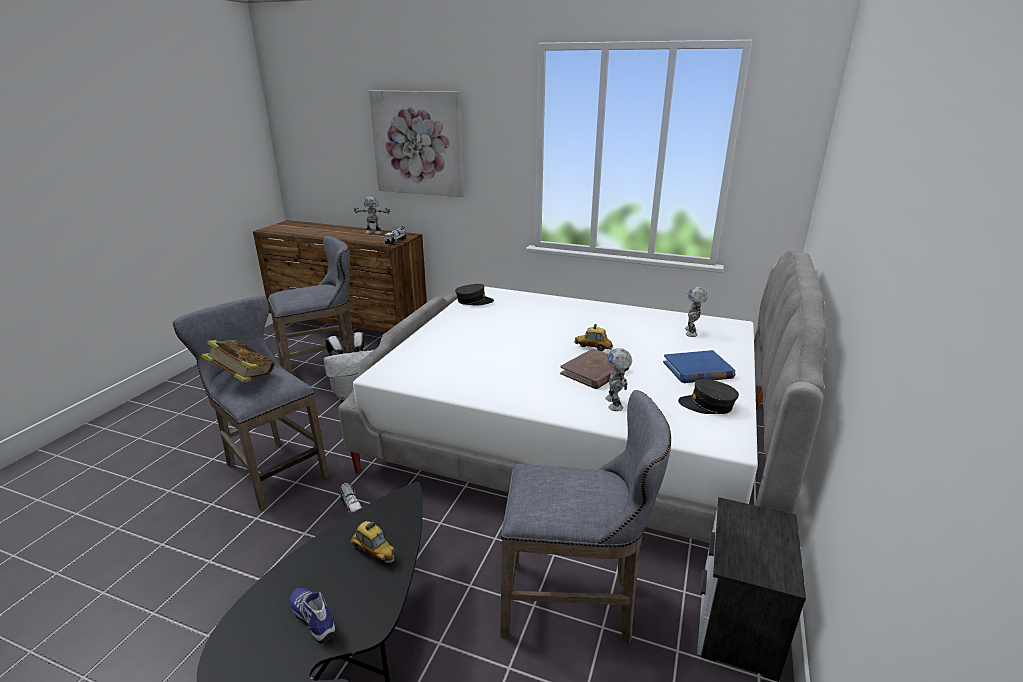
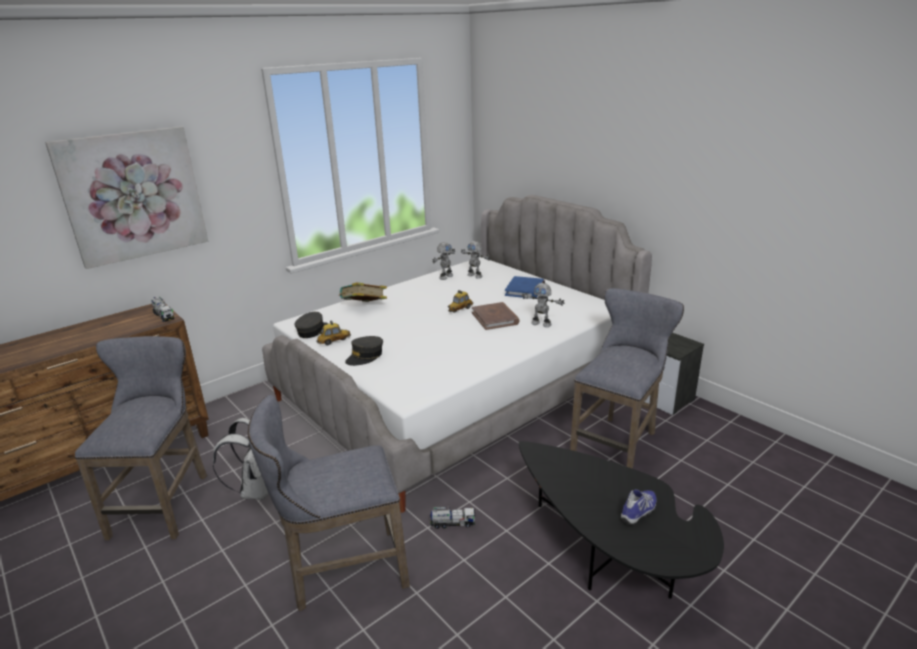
camera: 60 degrees left, 0 degrees up
(243, 379) = (338, 476): book -> book (364, 307)
(314, 618) = (639, 512): shoe -> shoe turned 150 degrees clockwise
(374, 233) = (104, 323): toy robot -> toy robot (445, 277)
(374, 552) = (587, 475): toy car -> toy car (334, 341)
(707, 405) = (566, 300): grey cap -> grey cap (365, 356)

